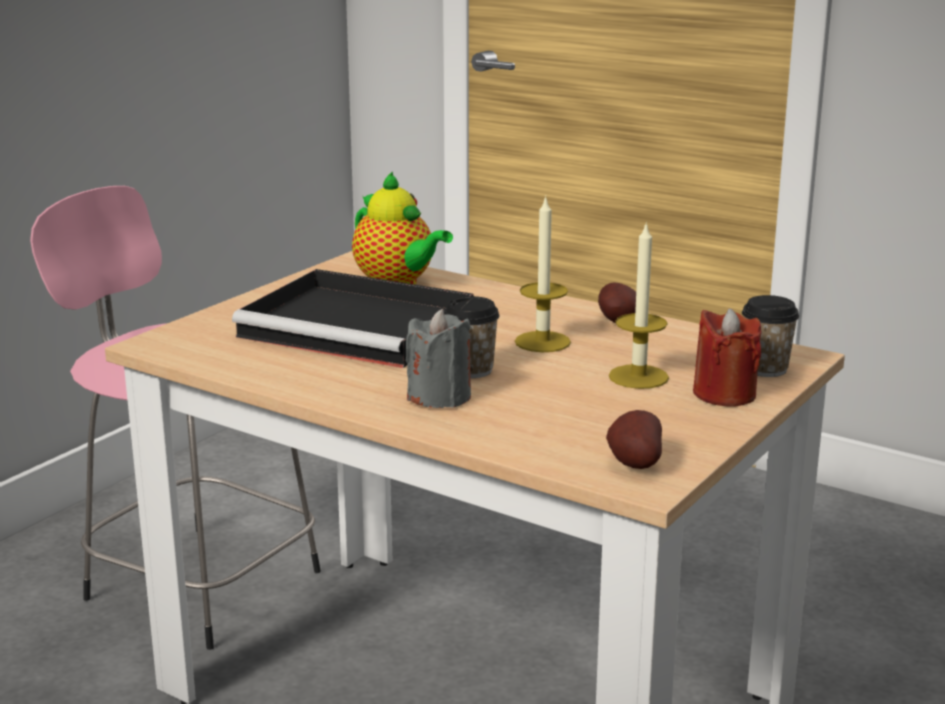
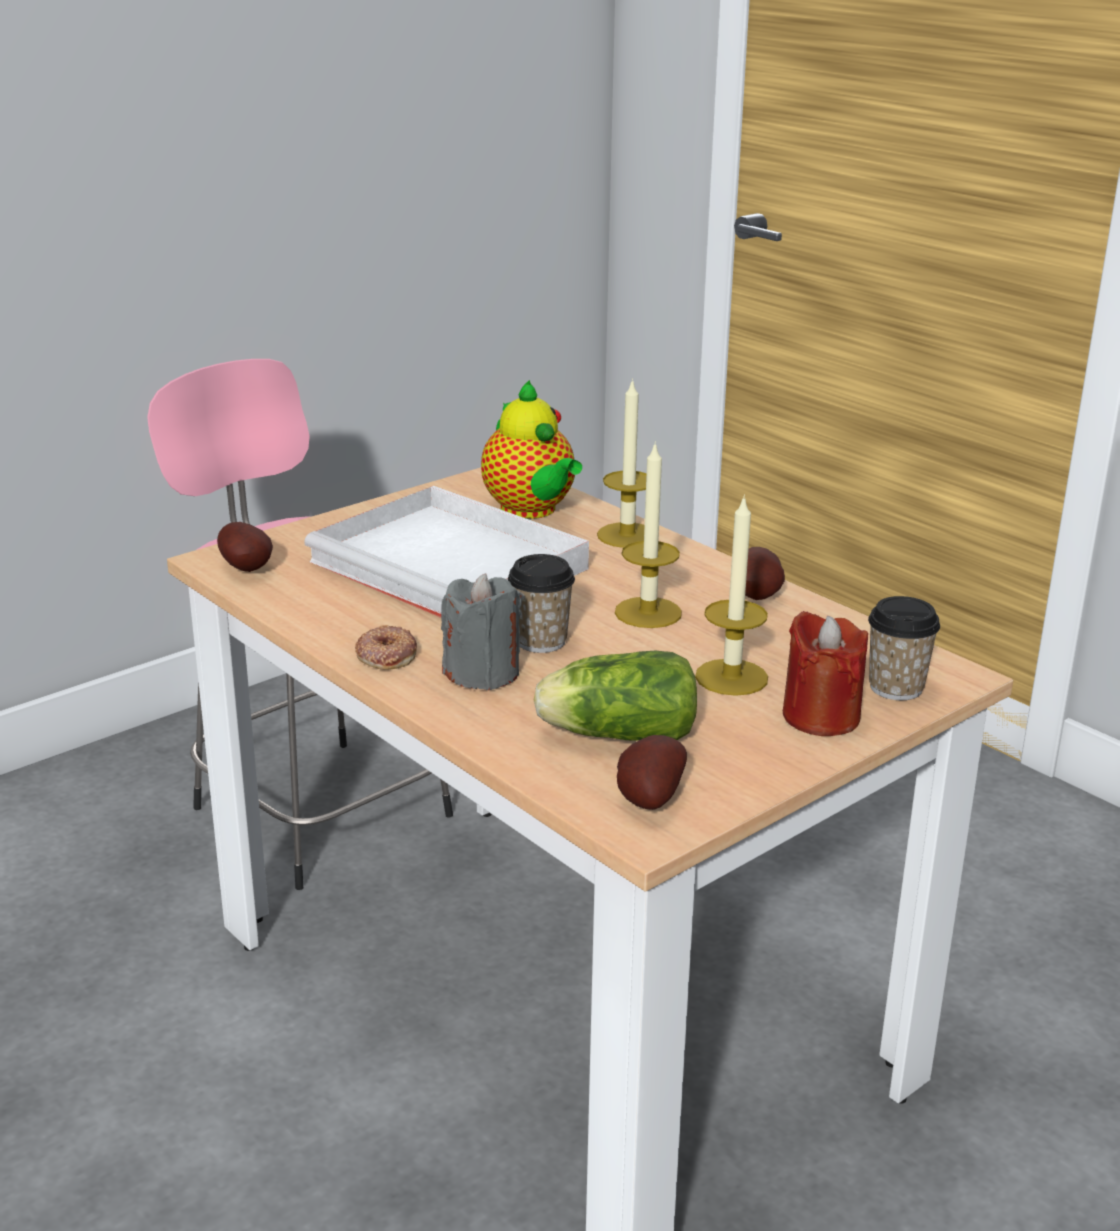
camera: 15 degrees right, 5 degrees up
(184, 347) = (248, 569): none -> potato
(350, 394) = (386, 655): none -> donut
(361, 327) = (453, 566): black tray -> white tray
(488, 292) = (627, 535): none -> candle
(575, 425) = (614, 734): none -> lettuce

